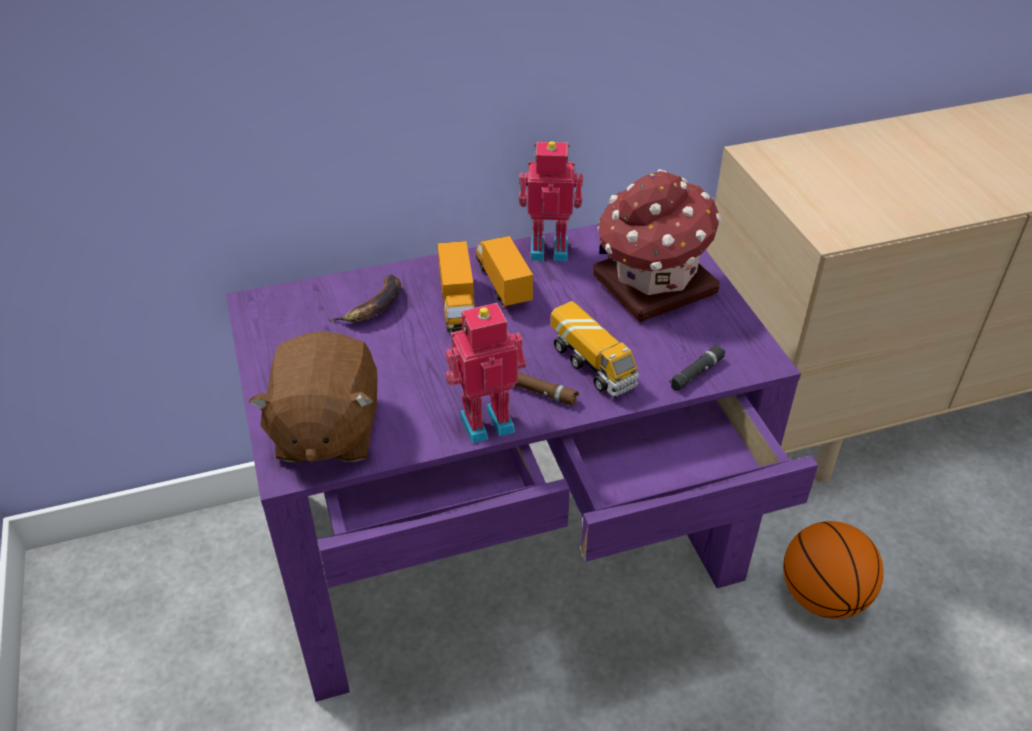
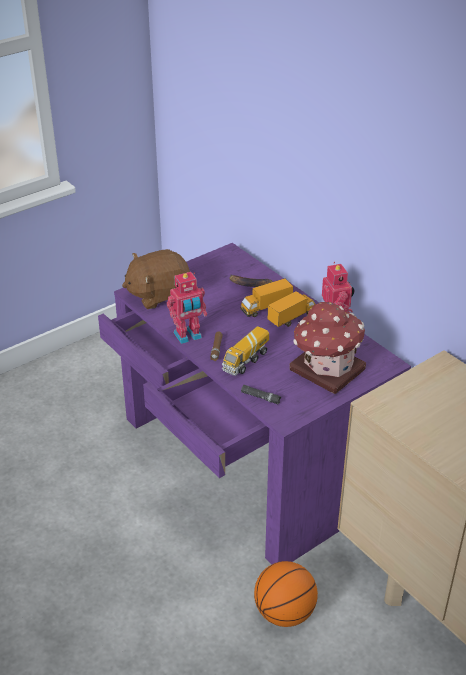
camera: 70 degrees right, 5 degrees down
(485, 421) = (188, 336): toy robot -> toy robot turned 105 degrees clockwise

